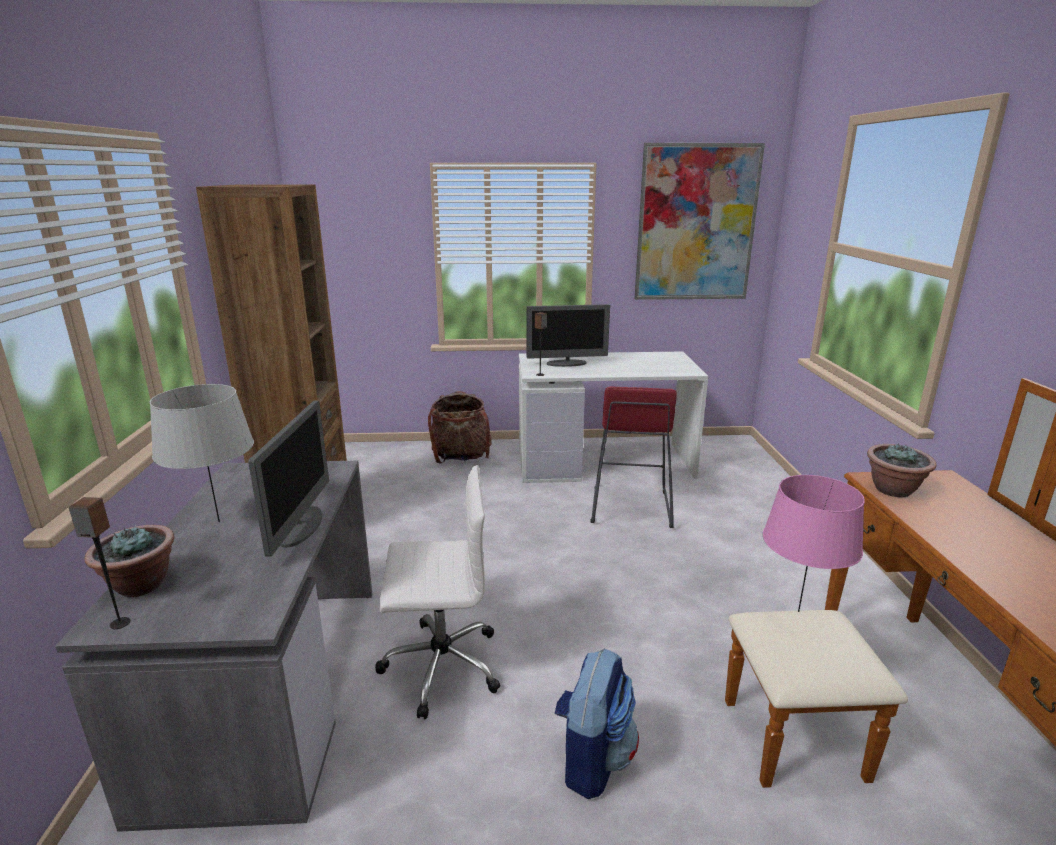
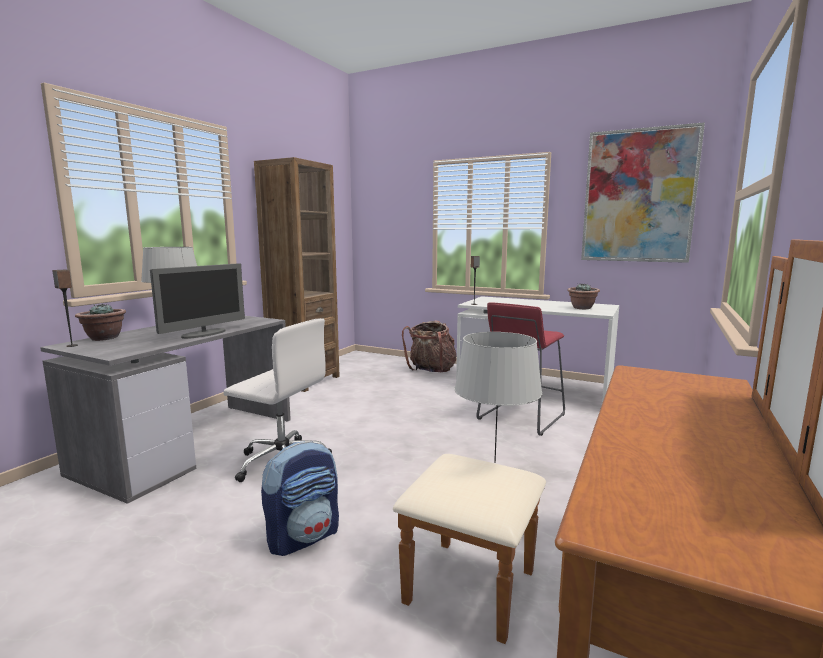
camera: 30 degrees right, 10 degrees down
(567, 363) = (505, 302): monitor -> none
(798, 611) = (494, 462): pink table lamp -> grey table lamp
(893, 490) = (642, 378): potted plant -> potted plant (582, 308)

